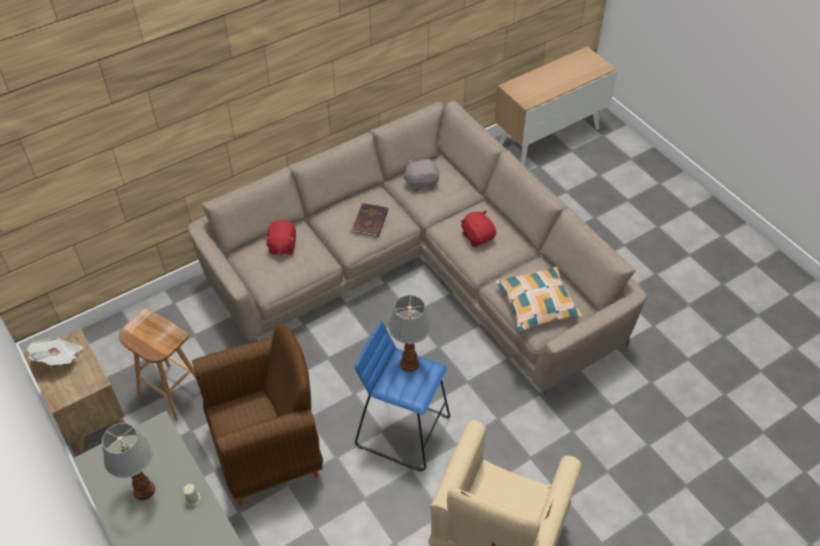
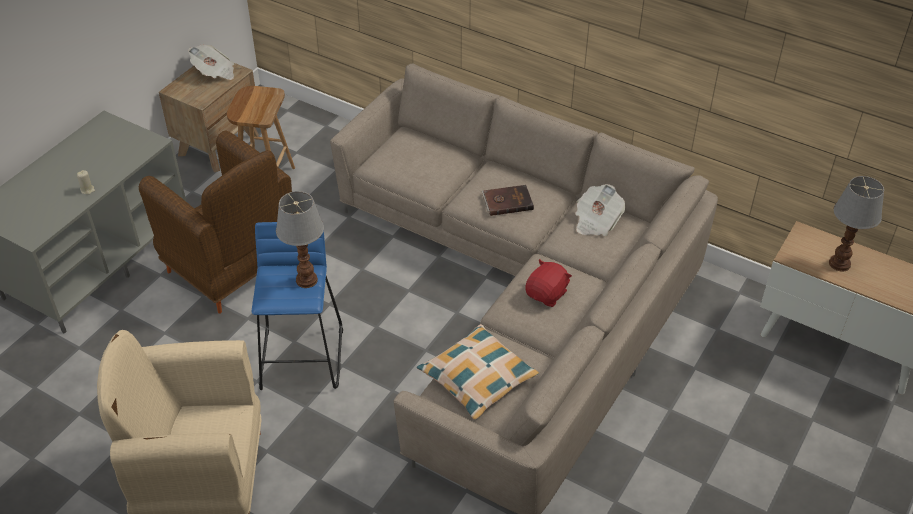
camera: 65 degrees right, 5 degrees down
(145, 490) = (87, 160): table lamp -> table lamp (840, 264)
(282, 246) = (431, 154): red plush toy -> none
(421, 182) = (596, 221): grey plush toy -> newspaper

